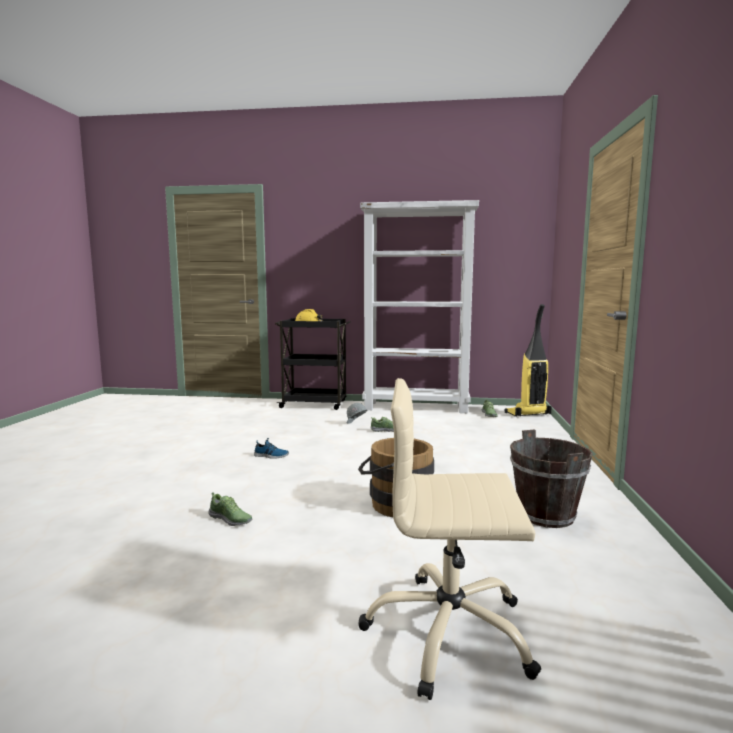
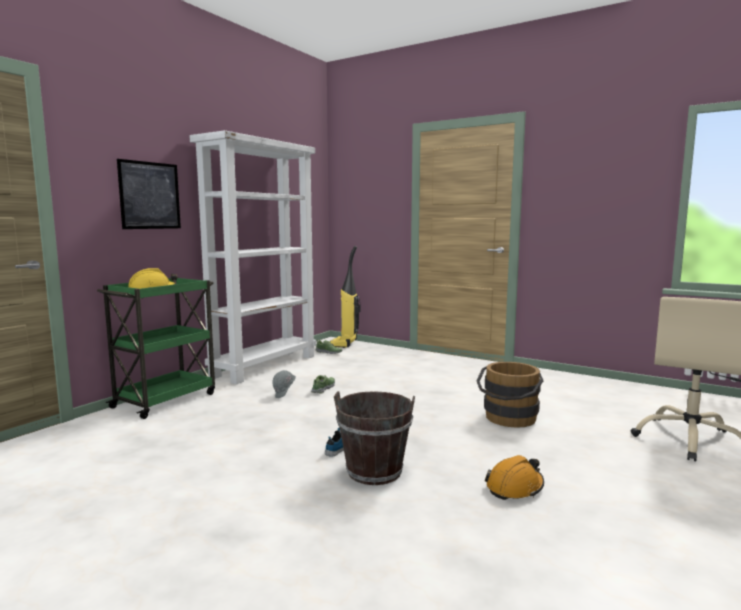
camera: 65 degrees left, 0 degrees up
(230, 520) = (515, 487): shoe -> orange hard hat
(315, 404) = (166, 400): black cart -> green cart
(330, 258) = (150, 195): none -> picture
(546, 515) = (544, 386): brown bucket -> brown bucket (374, 471)

